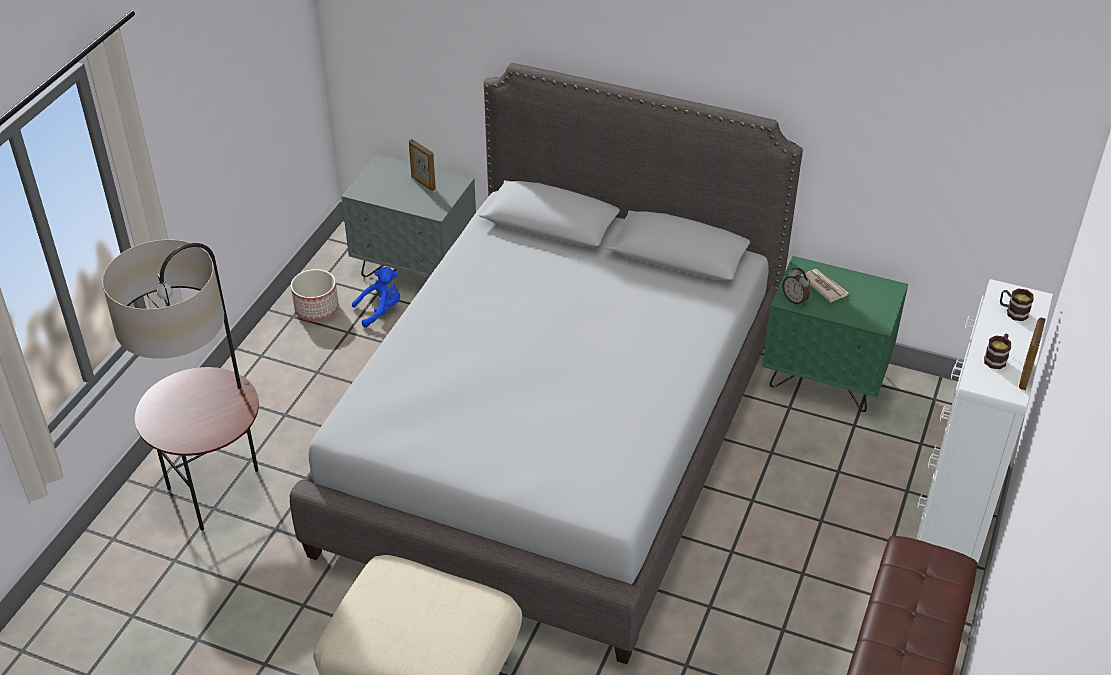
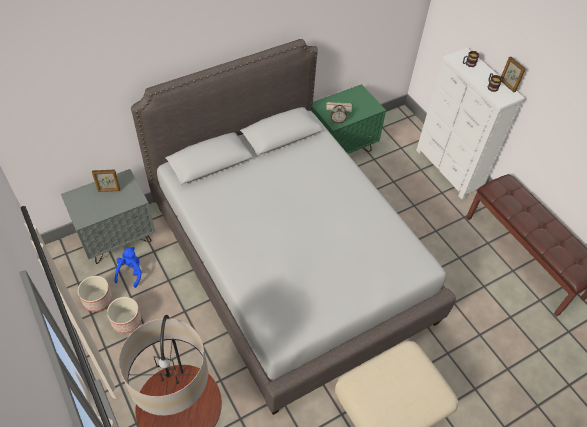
camera: 55 degrees left, 10 degrees up
(312, 349) = (126, 321): none -> planter

